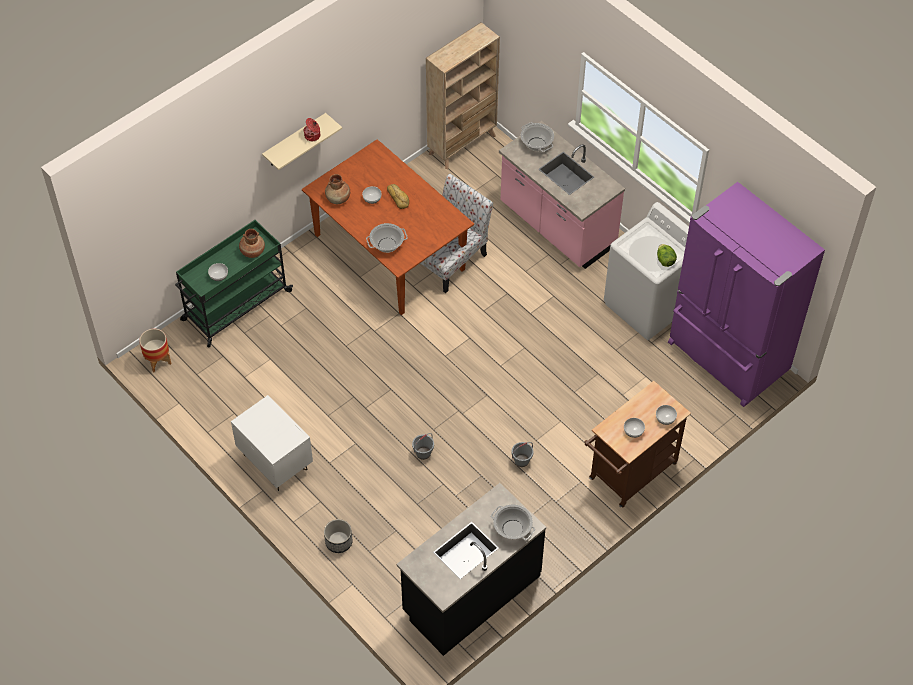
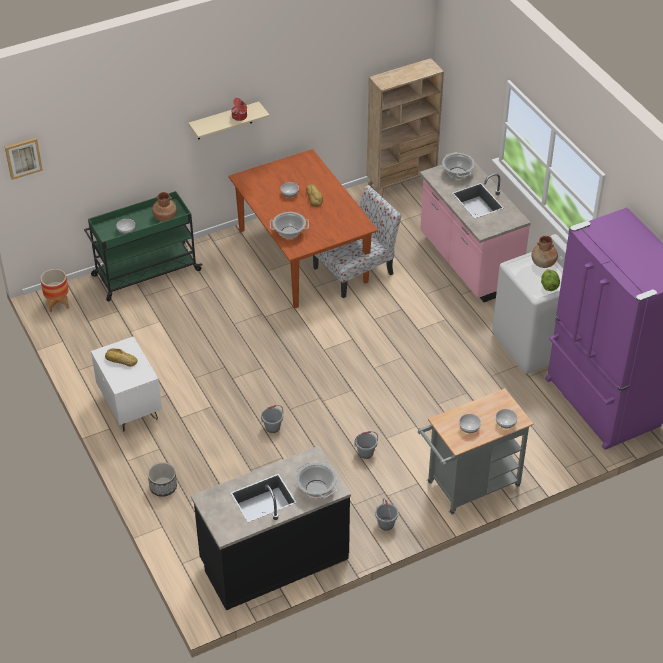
camera: 15 degrees right, 10 degrees down
(112, 236) = (23, 157): none -> picture
(265, 425) = (121, 360): none -> bread
(338, 199) = (258, 188): brown vase -> brown vase (543, 263)
(564, 531) = (386, 524): none -> grey bucket
(629, 475) = (468, 487): brown cart -> grey cart

